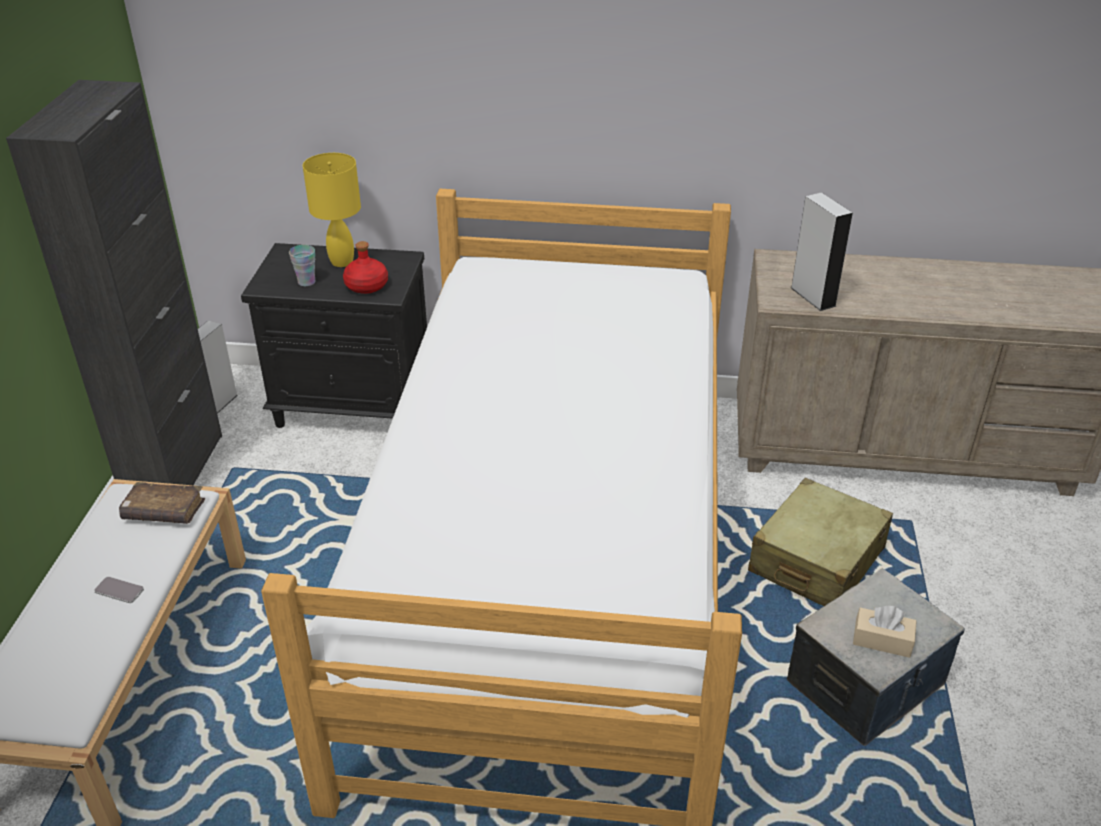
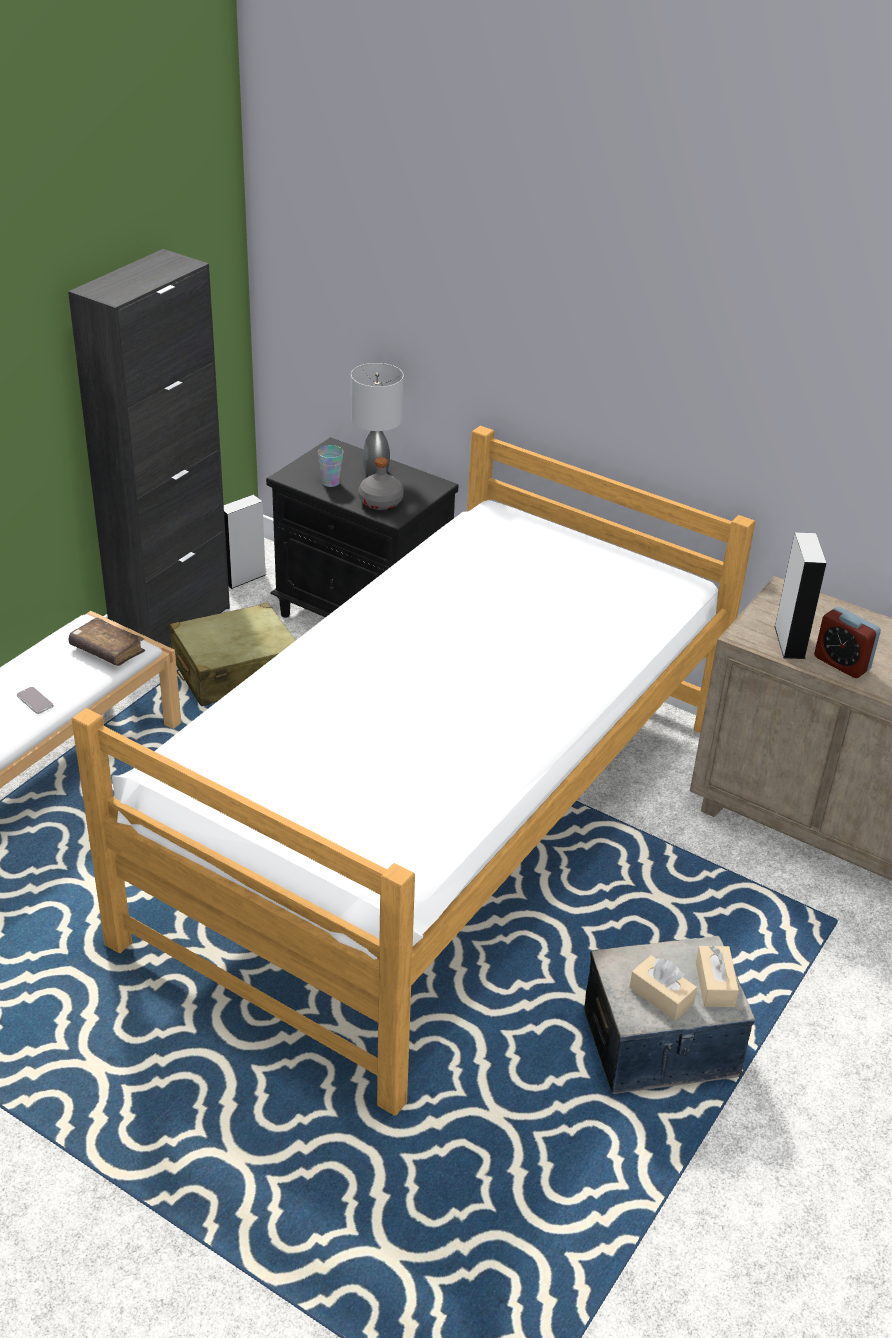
camera: 25 degrees right, 0 degrees up
(341, 261) = (375, 472): yellow table lamp -> grey table lamp
(366, 286) = (380, 502): red bottle -> grey bottle
(816, 560) = (703, 919): beige suitcase -> beige suitcase (235, 671)
(865, 301) = (841, 663): none -> alarm clock
(913, 611) = (714, 984): none -> beige tissue box

